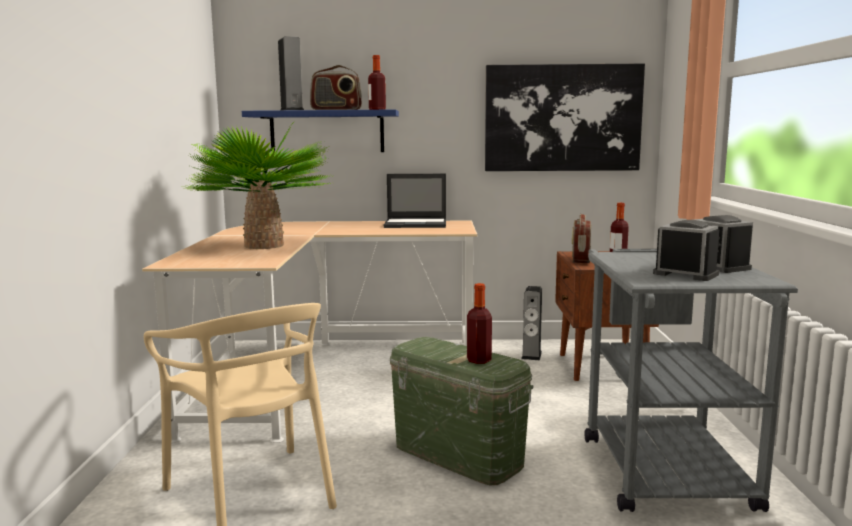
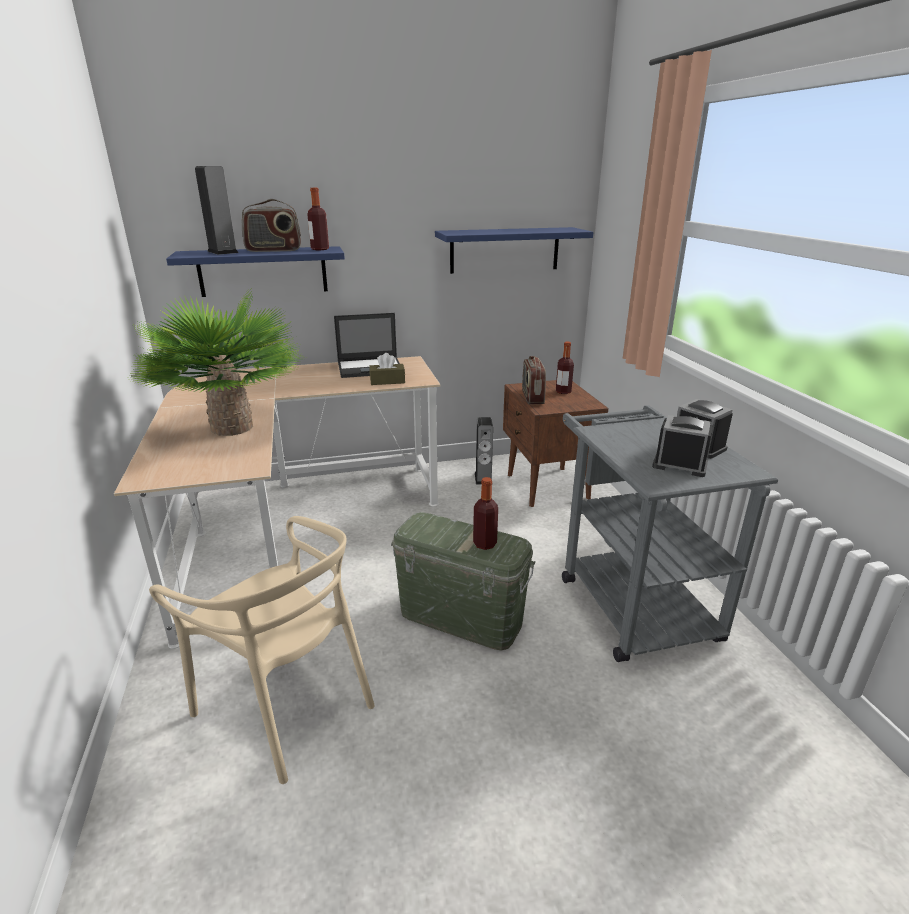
camera: 15 degrees left, 15 degrees up
(426, 230) = (387, 381): none -> brown tissue box
(562, 118) = (504, 250): picture -> blue shelf

